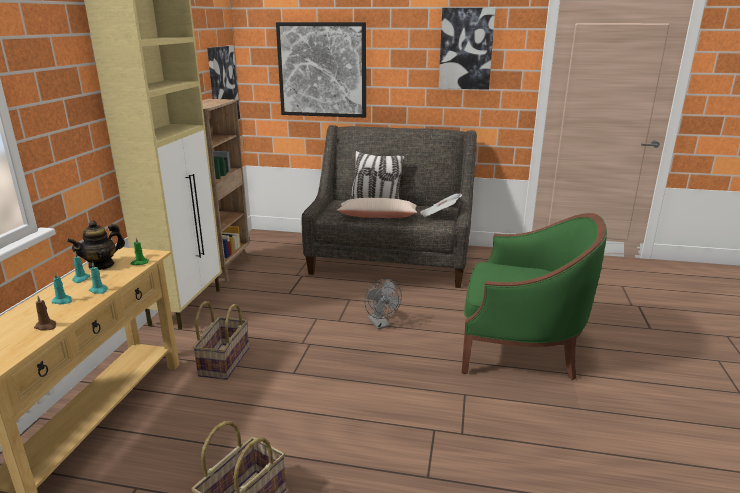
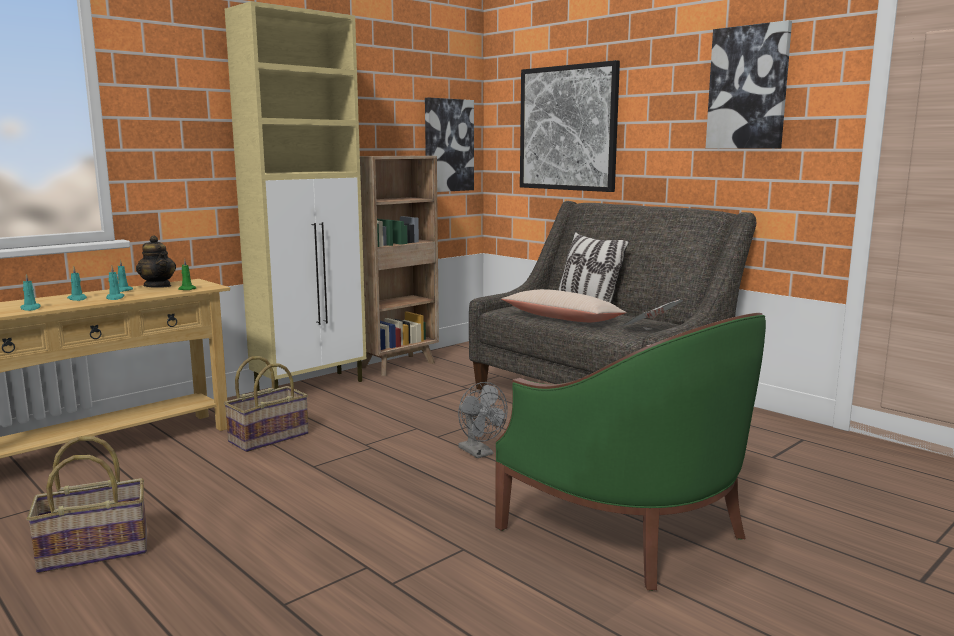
camera: 35 degrees right, 10 degrees down
(46, 326) = (30, 308): brown candle -> turquoise candle
(101, 265) = (158, 286): teapot -> teapot turned 120 degrees counterclockwise
(381, 324) = (479, 453): grey fan -> grey fan turned 45 degrees counterclockwise

